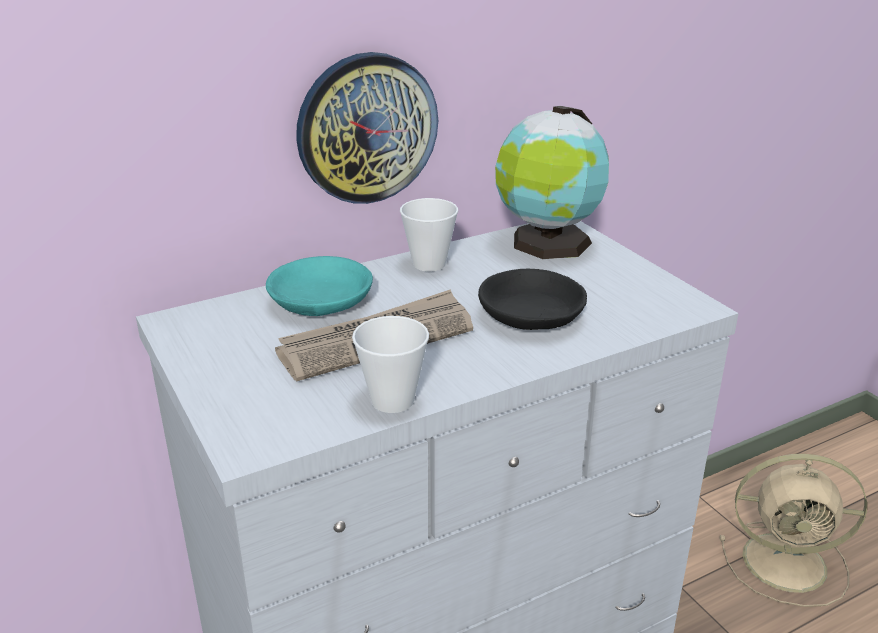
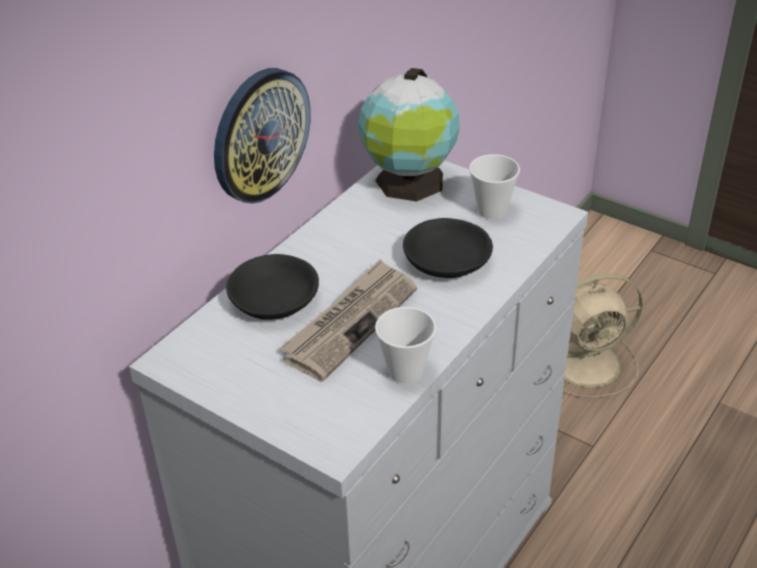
camera: 25 degrees left, 10 degrees up
(319, 301) = (273, 300): turquoise bowl -> black bowl
(429, 264) = (331, 233): cup -> cup (492, 210)

